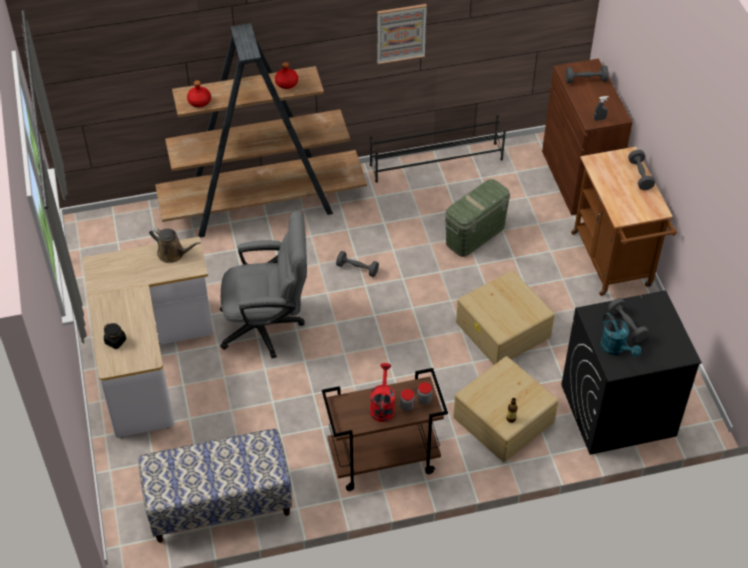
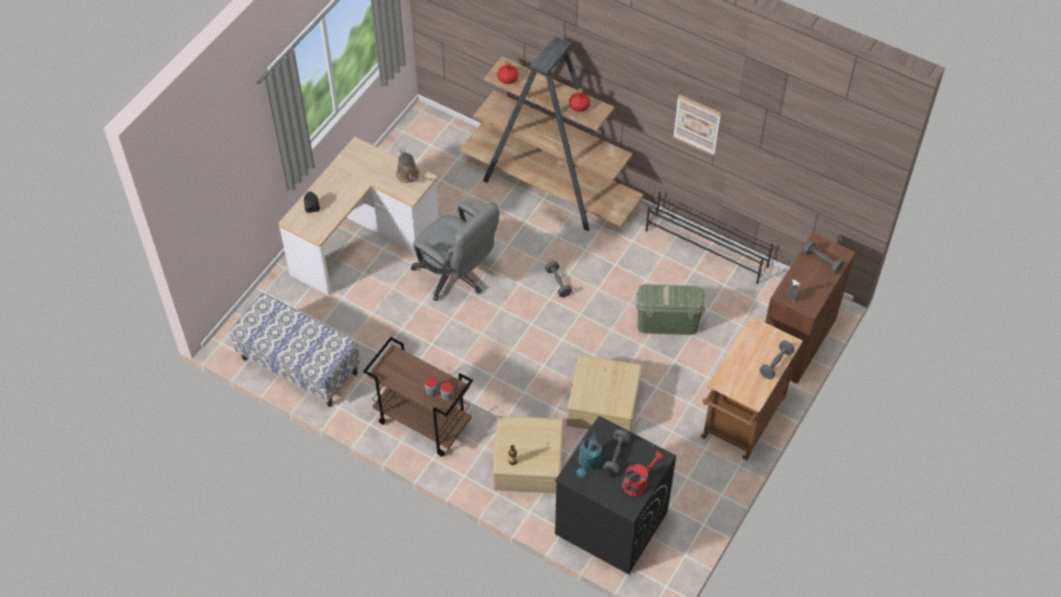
camera: 45 degrees right, 5 degrees up
(382, 406) = (417, 378): red watering can -> red watering can (638, 482)

